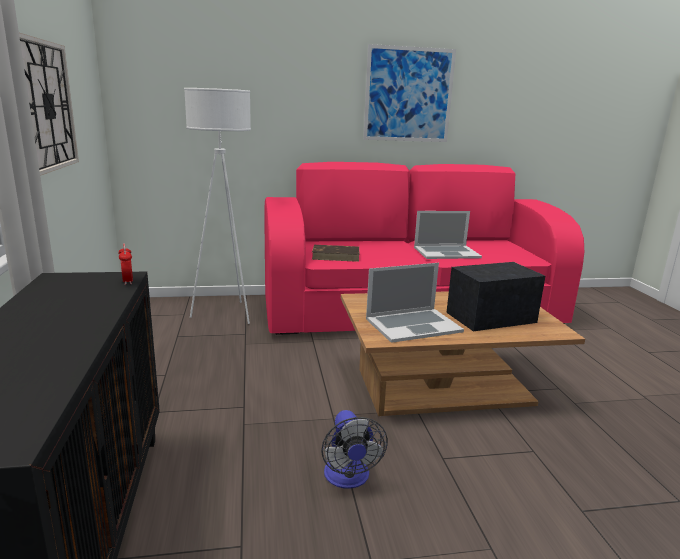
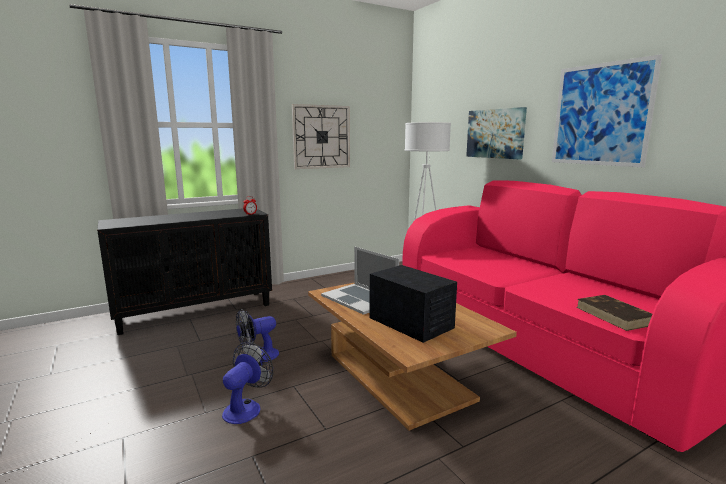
camera: 70 degrees right, 5 degrees down
(284, 107) = (495, 133): none -> picture
(336, 256) = (458, 257): brown book -> brown book (616, 315)
(446, 252) = (553, 286): laptop -> none
(485, 505) = (246, 407): none -> fan

